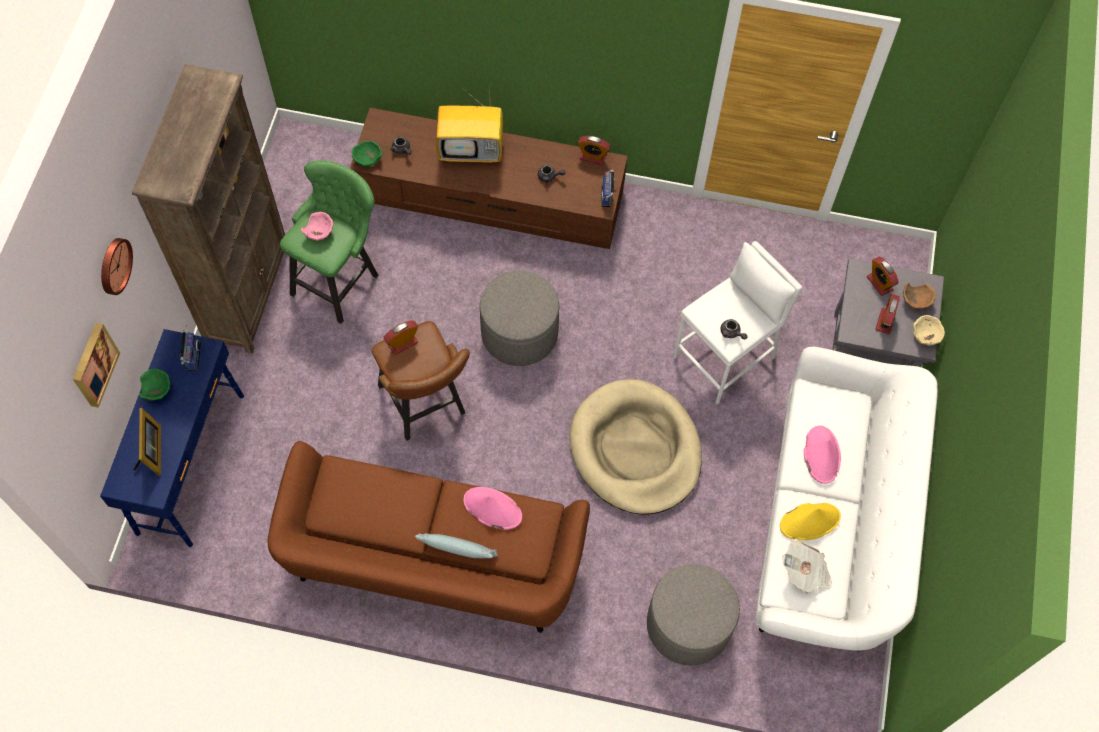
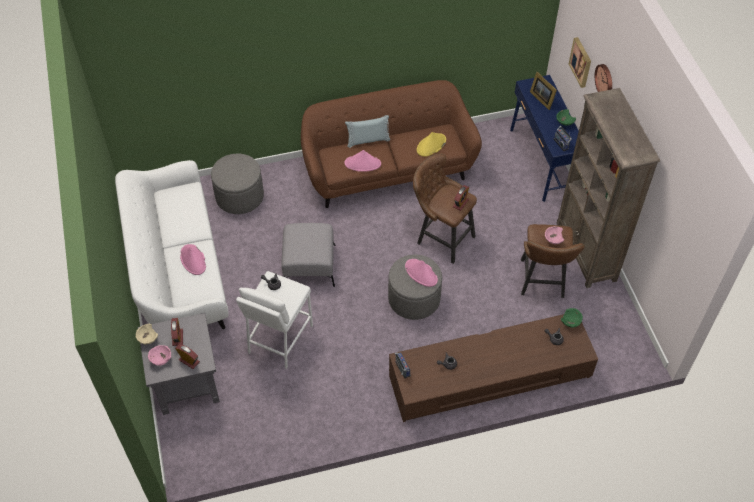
camera: 155 degrees right, 10 degrees down
(340, 277) = (542, 284): green stool -> brown stool
(472, 150) = (510, 359): television -> none
(510, 300) = (421, 273): none -> pink hat
(593, 157) = (427, 392): alarm clock -> none
(635, 449) = (309, 265): beige dog bed -> grey ottoman
(805, 572) = (182, 200): newspaper -> none
(810, 521) = (188, 224): yellow hat -> yellow hat (431, 145)
(915, 301) = (161, 359): brown bowl -> pink bowl

